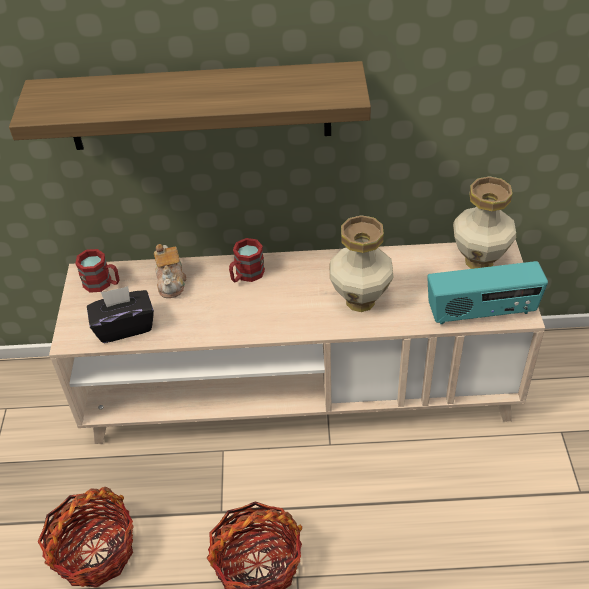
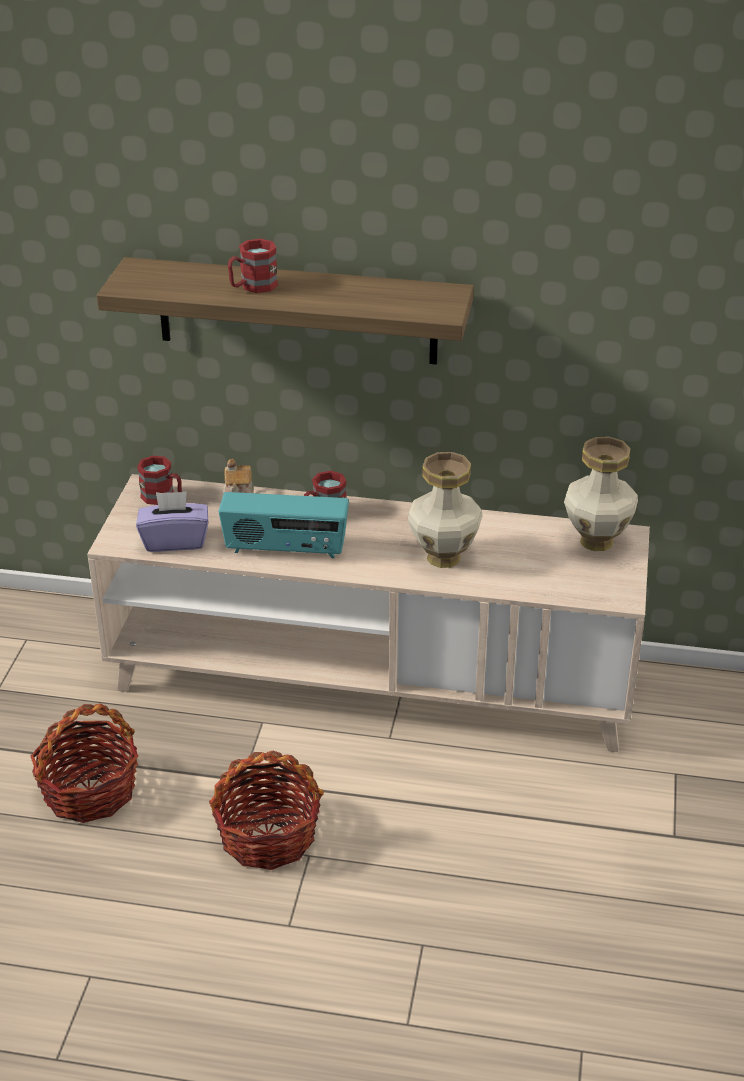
camera: 10 degrees right, 10 degrees down
(124, 326) = (175, 540): black tissue box -> purple tissue box
(159, 94) = (252, 287): none -> red mug
(481, 312) = (577, 589): radio -> radio (285, 550)

